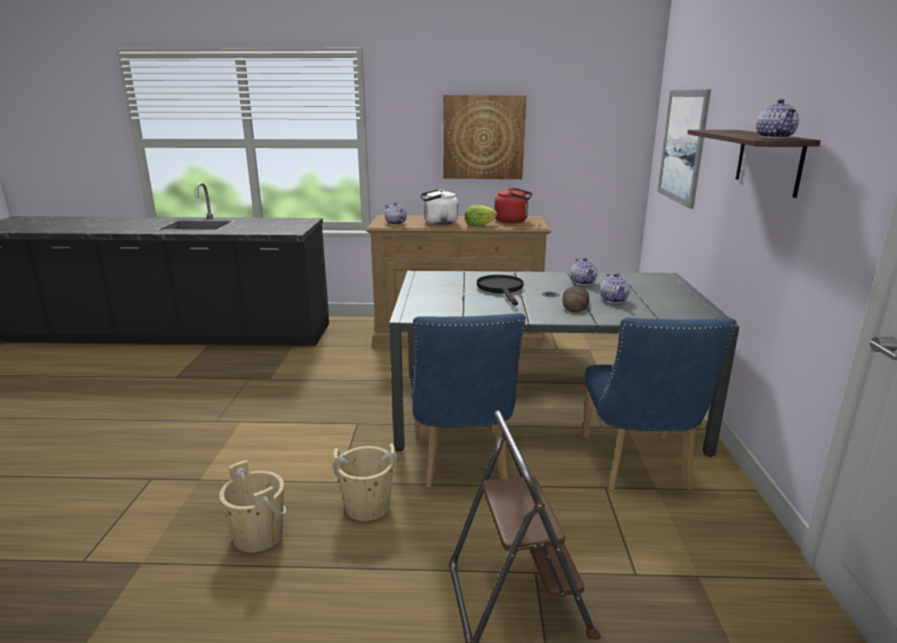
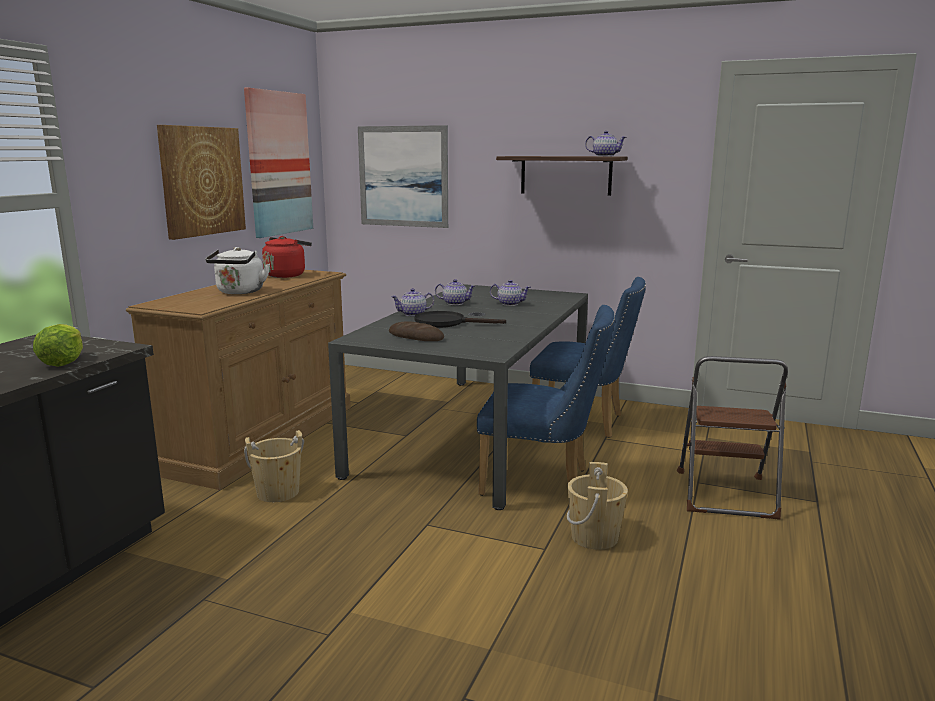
camera: 70 degrees left, 5 degrees down
(258, 535) = (624, 604): beige bucket -> beige bucket (278, 492)
(395, 223) = (203, 304): teapot -> teapot (413, 314)
(479, 225) = (285, 284): lettuce -> lettuce (63, 362)
(575, 303) = (508, 312): bread -> bread (416, 337)
(582, 126) = (278, 163): none -> picture

